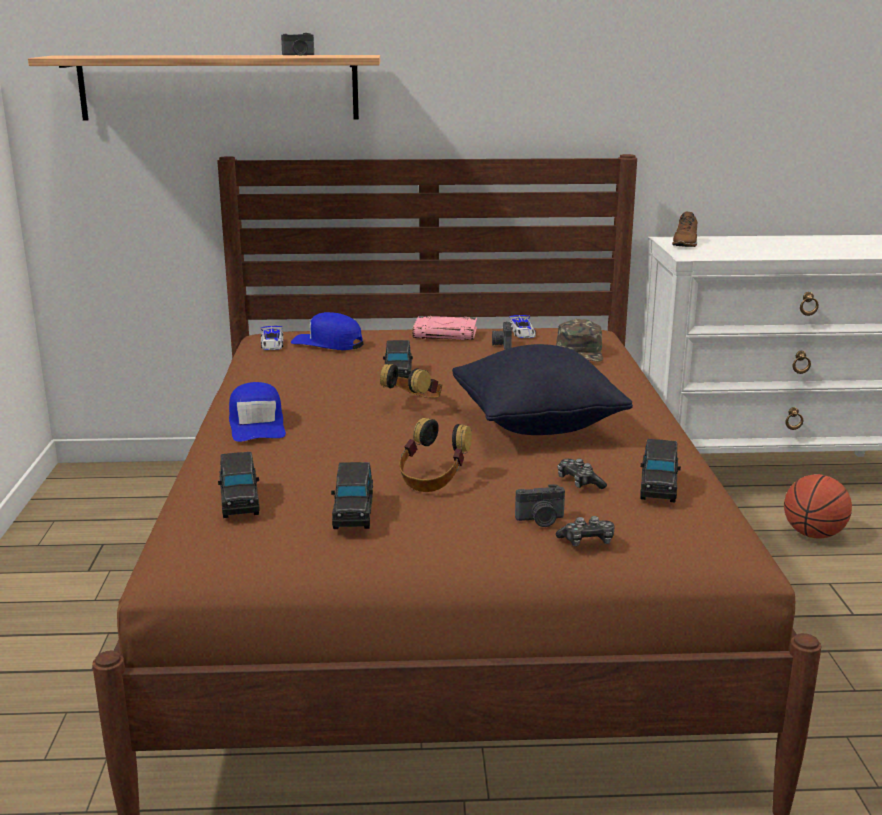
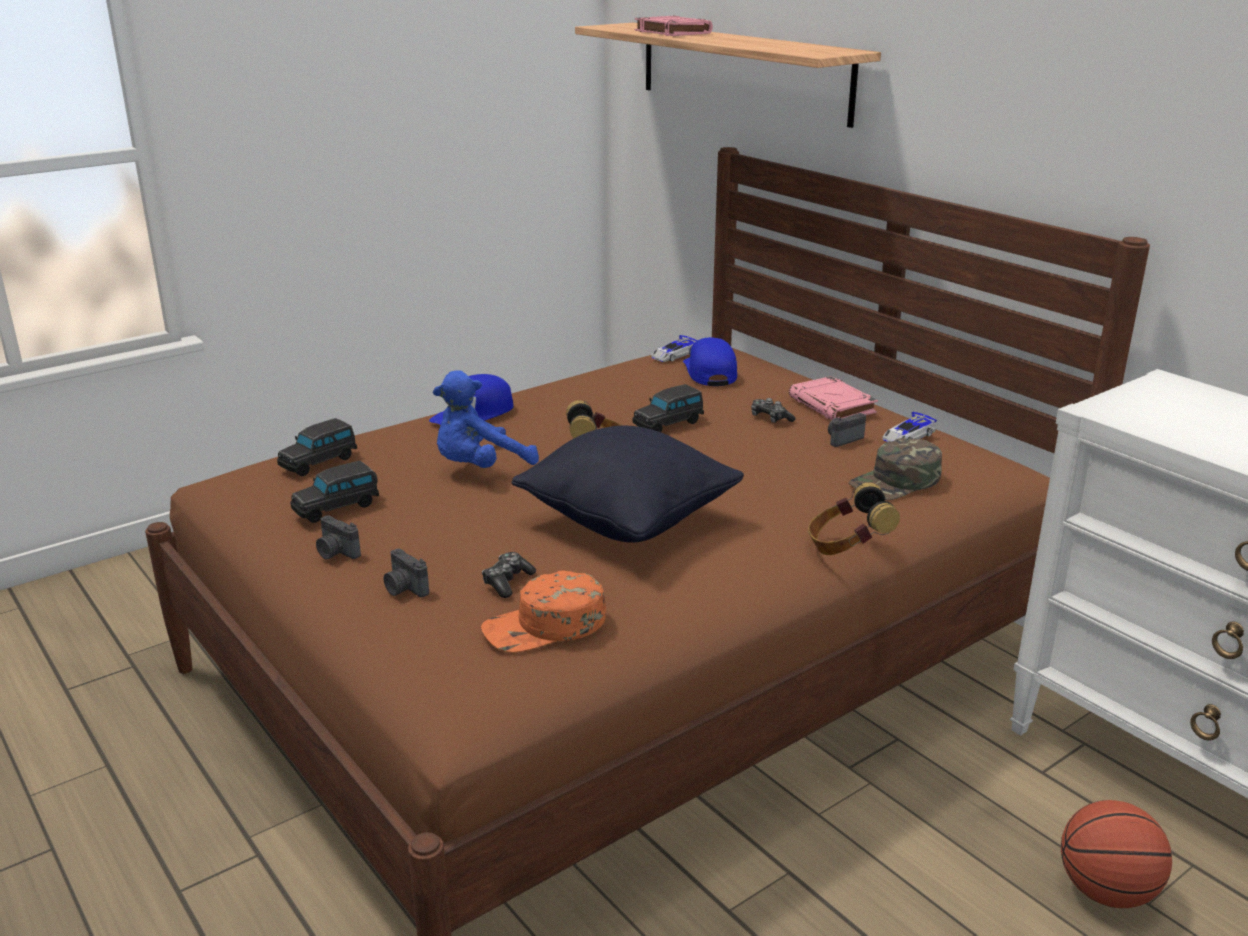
camera: 55 degrees right, 5 degrees up
(152, 56) = (672, 32): none -> pink book
(299, 55) = (789, 44): camera -> camera (336, 553)
(369, 445) = (480, 468): none -> blue plush toy
(433, 480) = (436, 516): headphones -> headphones (847, 547)
(587, 541) = (384, 624): game controller -> game controller (770, 418)
(658, 487) = (545, 626): black toy car -> orange cap
(686, 243) = (1169, 394): brown shoe -> none

